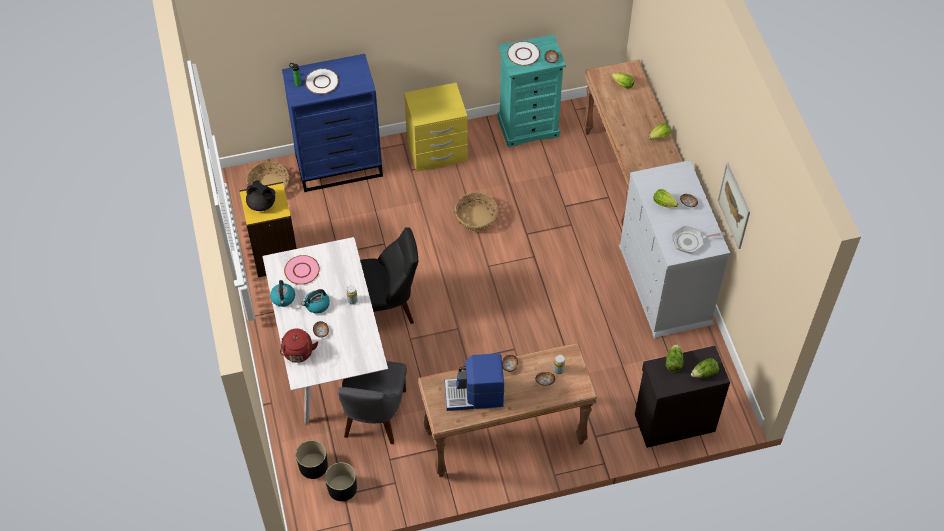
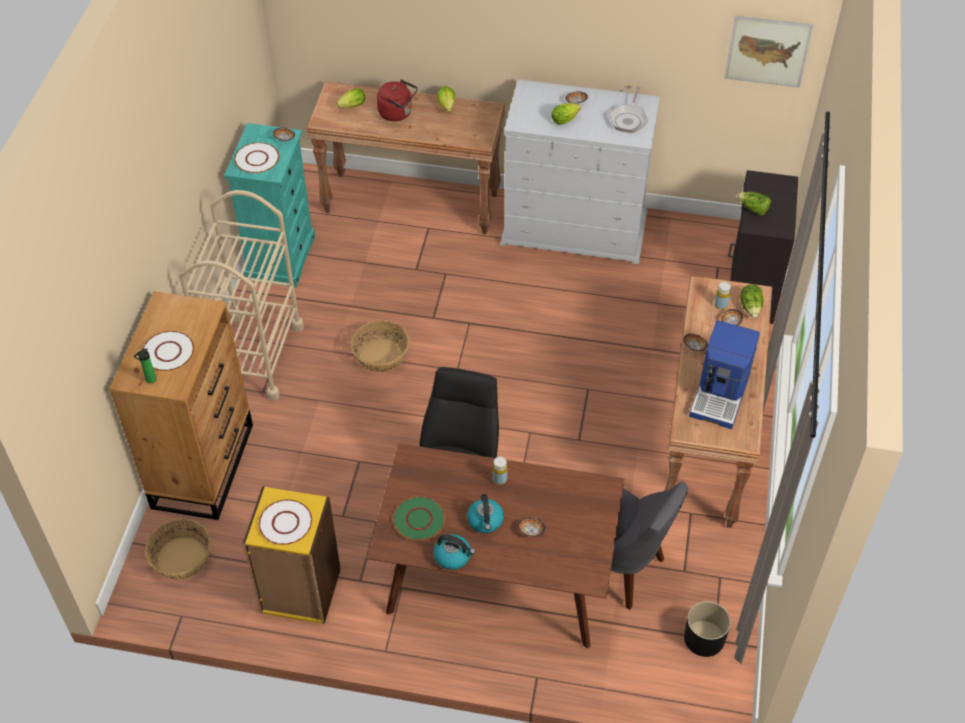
camera: 65 degrees left, 5 degrees down
(262, 204) = (286, 523): black teapot -> white plate
(298, 354) = (553, 569): red kettle -> red kettle (397, 113)
(302, 270) = (418, 519): pink plate -> green plate
(313, 465) = (656, 660): black planter -> none
(329, 354) = (495, 582): white dining table -> brown dining table
(340, 166) = (203, 465): blue dresser -> brown dresser
(437, 152) = (254, 356): yellow nightstand -> beige cart
(704, 373) = (778, 191): lettuce -> lettuce (751, 307)
(734, 206) = (636, 45): picture -> picture (767, 51)

